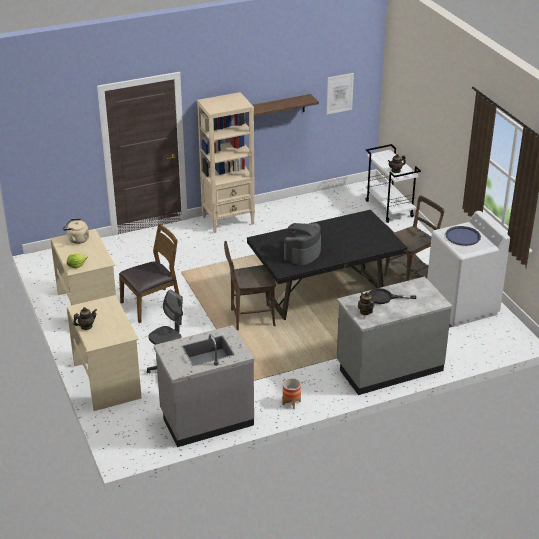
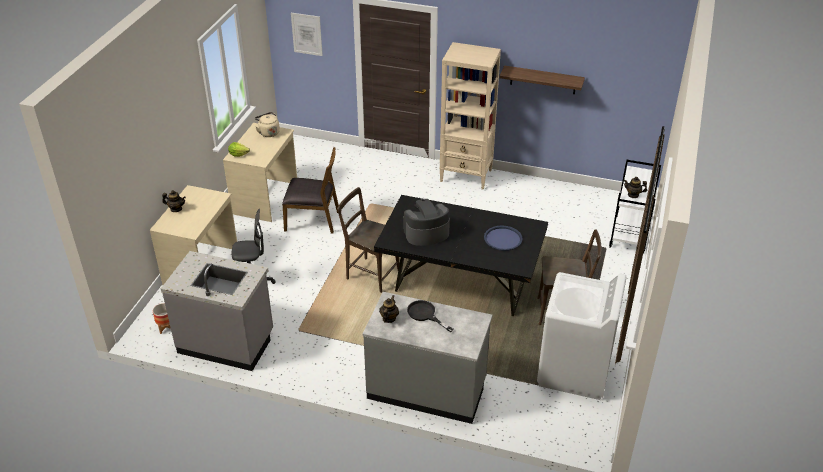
camera: 40 degrees right, 5 degrees up
(291, 403) = (304, 370): planter -> planter (166, 327)
(339, 93) = (621, 88): picture -> picture (307, 34)
(462, 236) = (579, 293): blue tray -> blue tray (503, 238)

